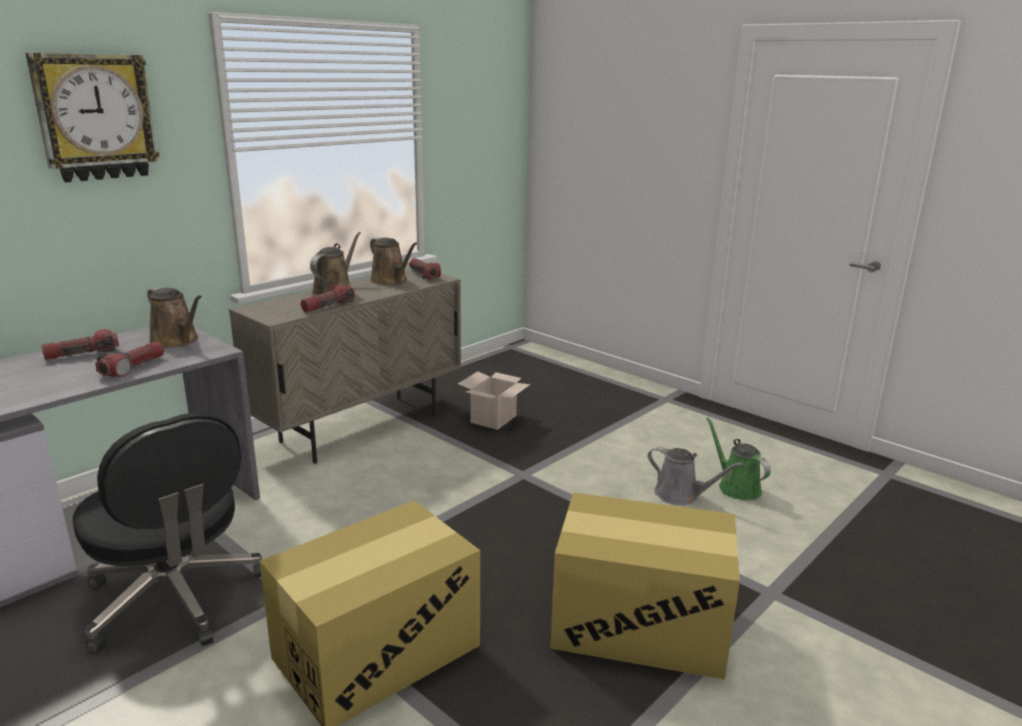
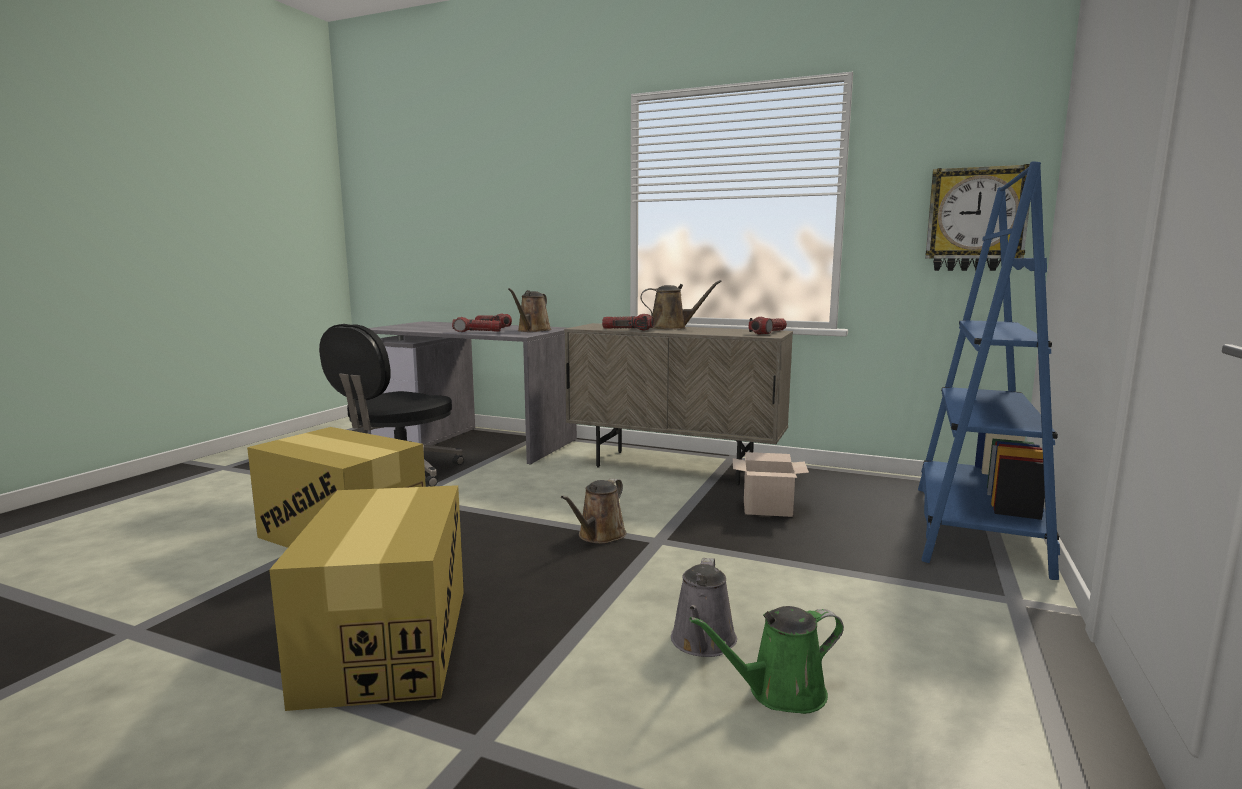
camera: 70 degrees right, 10 degrees down
(95, 117) = (547, 177): wall clock -> wall clock (976, 219)
(391, 281) = (728, 331): brown watering can -> brown watering can (599, 536)
(574, 372) = (976, 528): none -> blue bookcase
(736, 487) = (779, 692): green watering can -> green watering can turned 150 degrees counterclockwise

